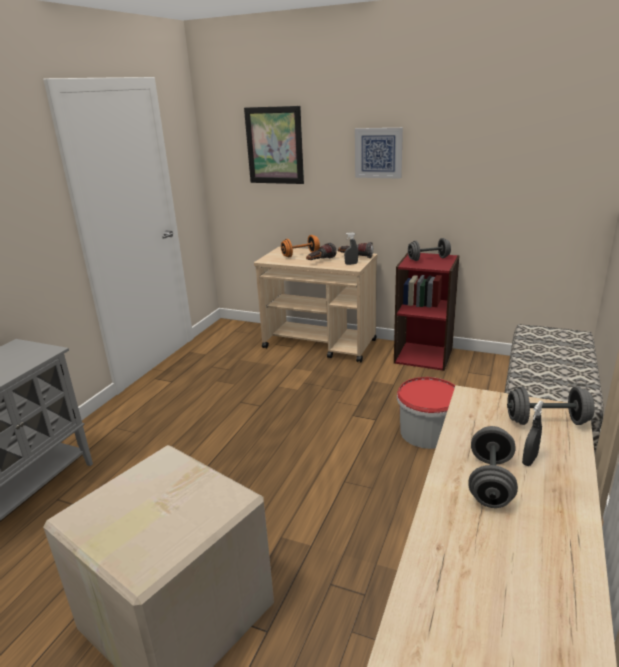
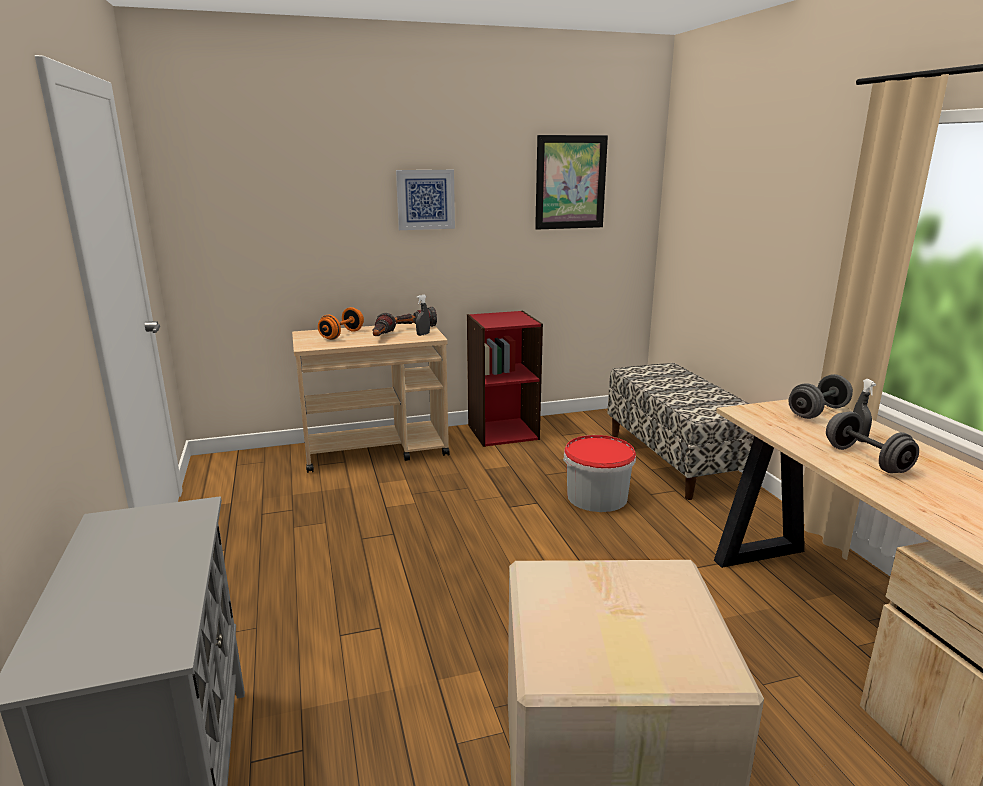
camera: 40 degrees left, 5 degrees down
(274, 145) = (280, 193): picture -> picture (570, 182)
(428, 259) = (501, 317): grey dumbbell -> none

